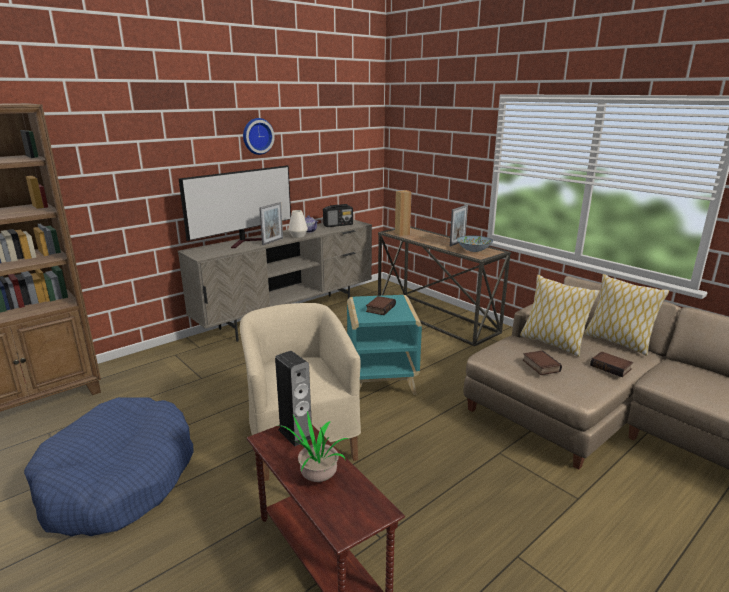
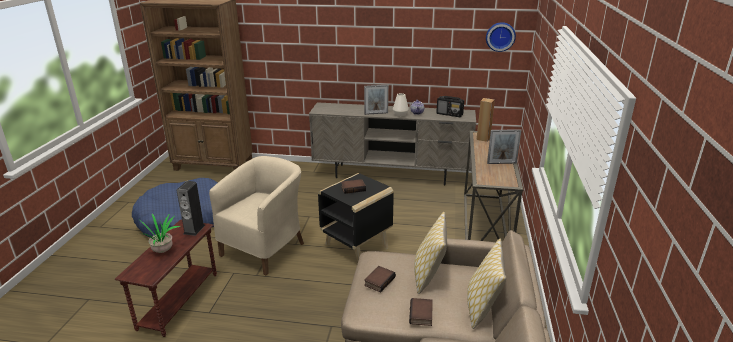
camera: 50 degrees right, 5 degrees up
(247, 242) = (362, 108): television -> none
(257, 136) = (388, 29): wall clock -> wall clock (500, 36)
(382, 382) = (357, 246): turquoise side table -> black side table
(473, 250) = (495, 175): bowl -> none

